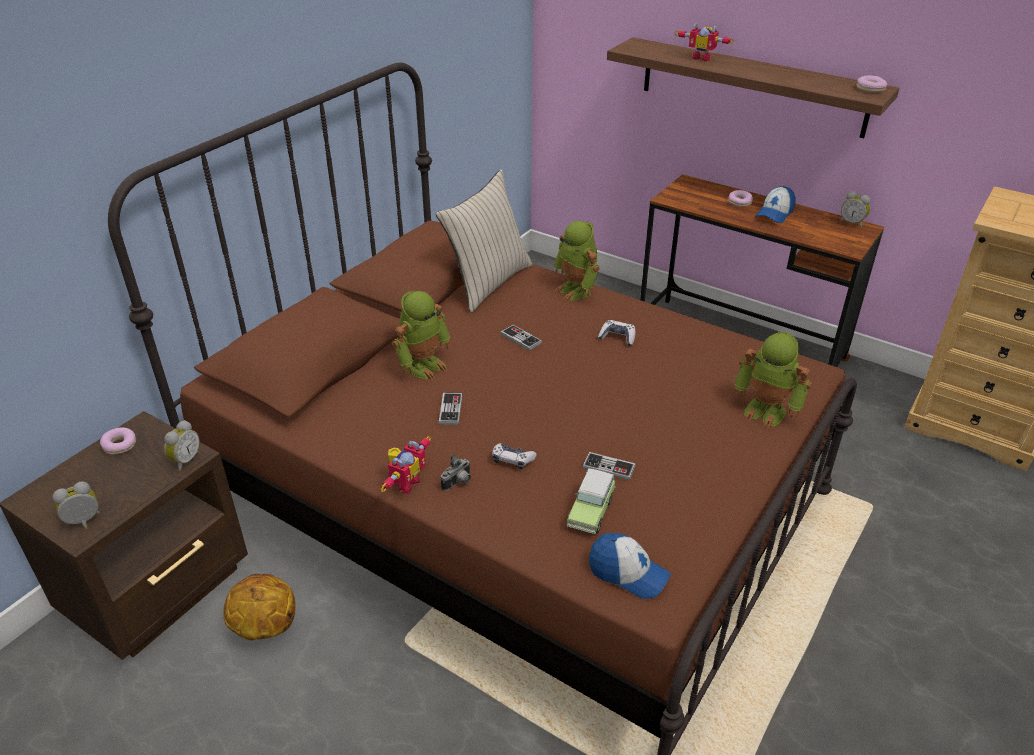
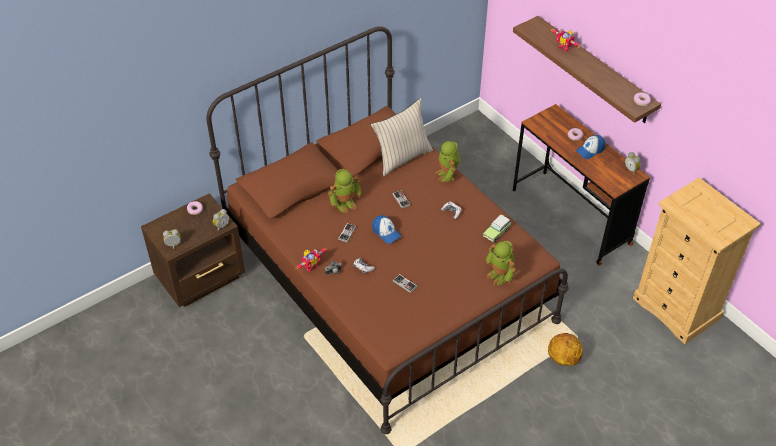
camera: 20 degrees right, 10 degrees up
(264, 628) = (243, 310): basketball -> basketball (562, 359)
(591, 511) = (385, 302): toy car -> toy car (497, 232)
(628, 573) = (385, 334): cap -> cap (386, 233)

